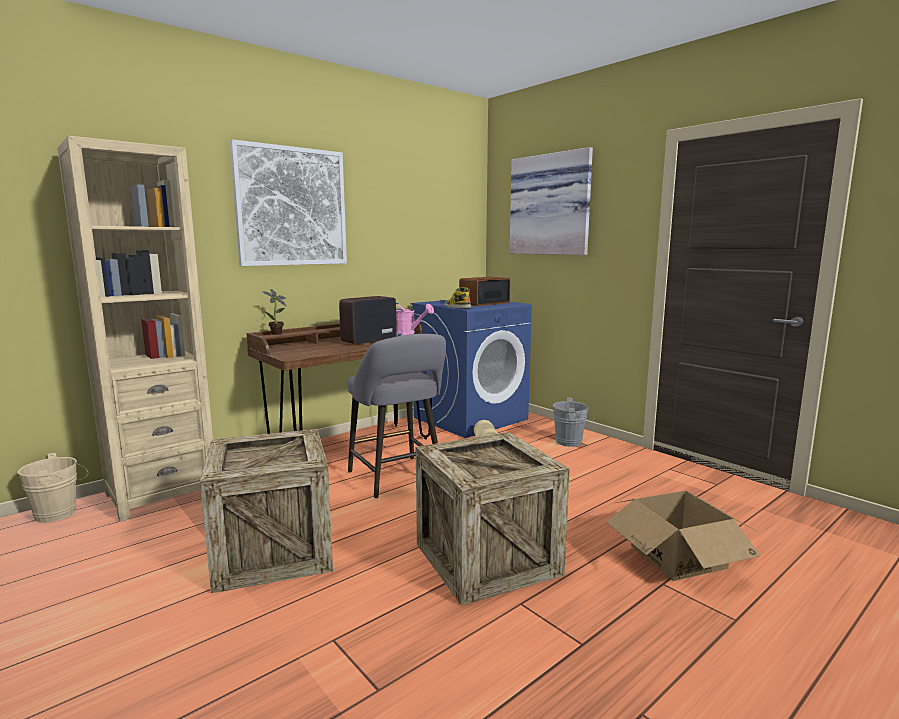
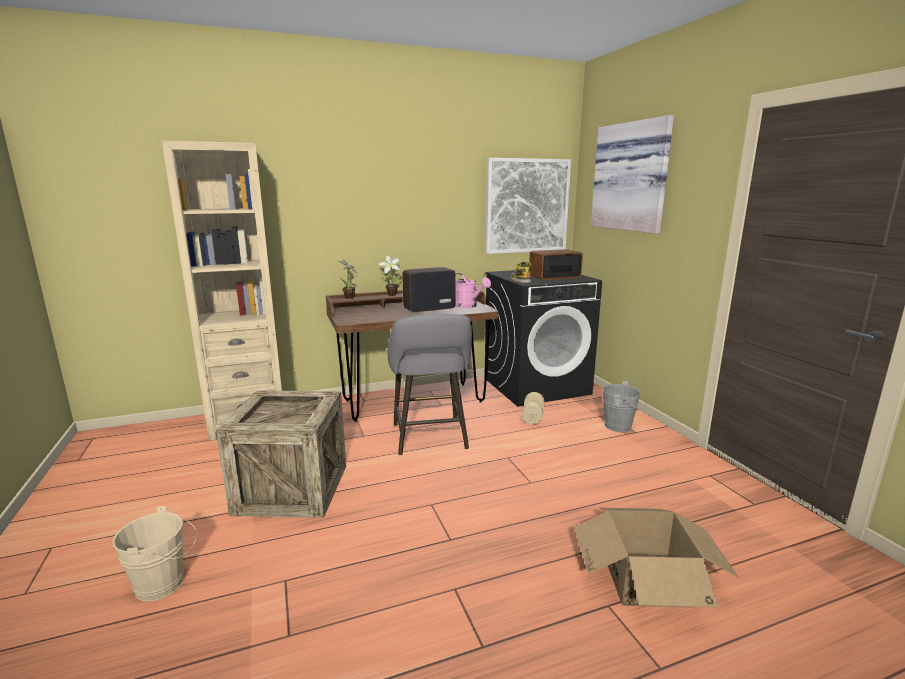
camera: 20 degrees right, 5 degrees up
(60, 513) = (178, 426): beige bucket -> beige bucket (165, 584)
(291, 207) = (369, 184): picture -> picture (527, 206)
(321, 329) = (390, 295): none -> potted plant
(470, 418) = (536, 386): blue washing machine -> black washing machine
(487, 559) = (454, 536): crate -> none

